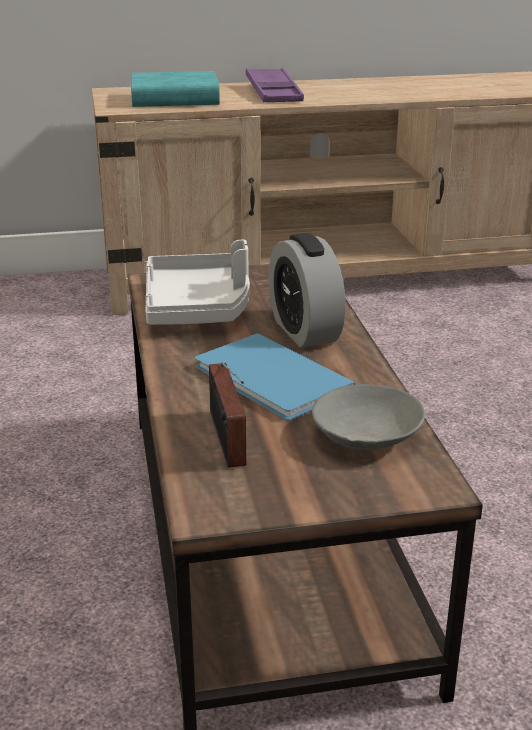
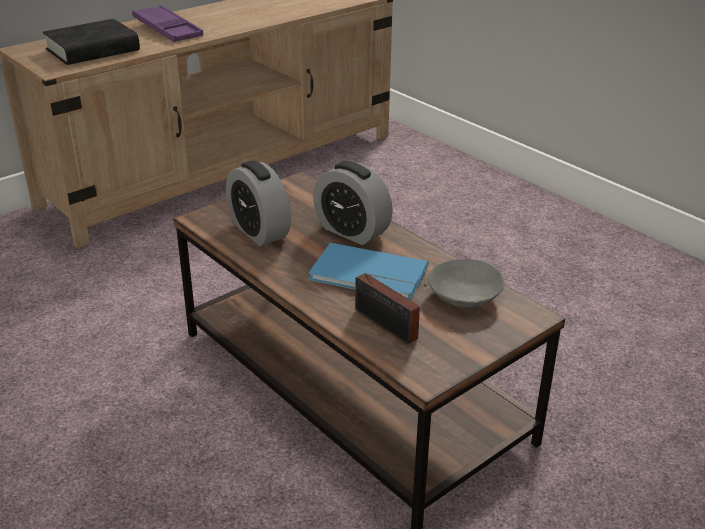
camera: 30 degrees left, 5 degrees up
(175, 99) = (93, 50): turquoise book -> black book
(199, 306) = (259, 231): grey tray -> alarm clock

